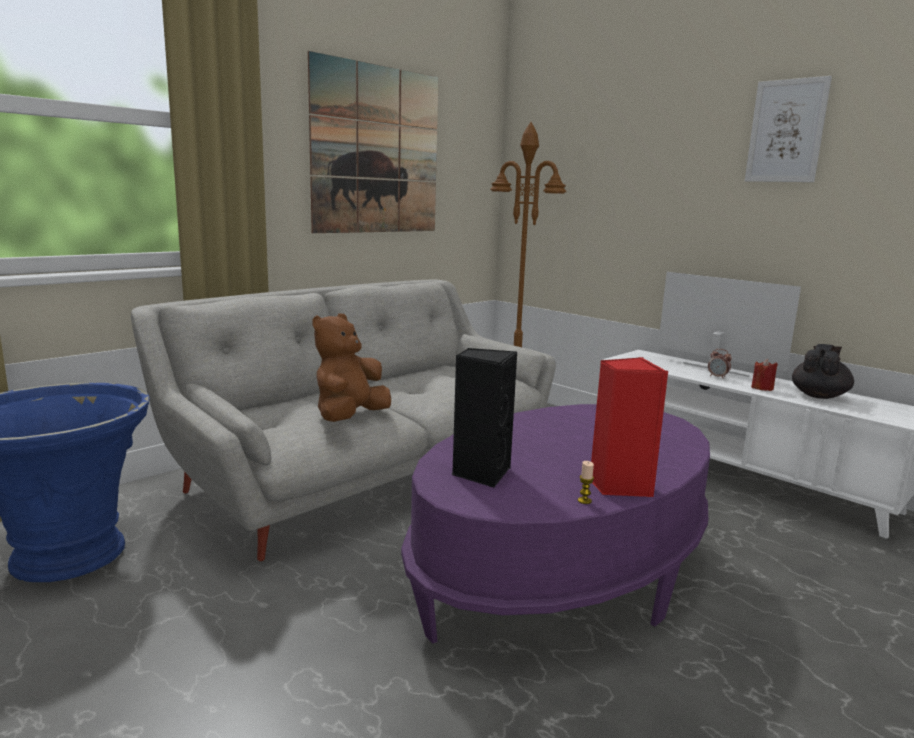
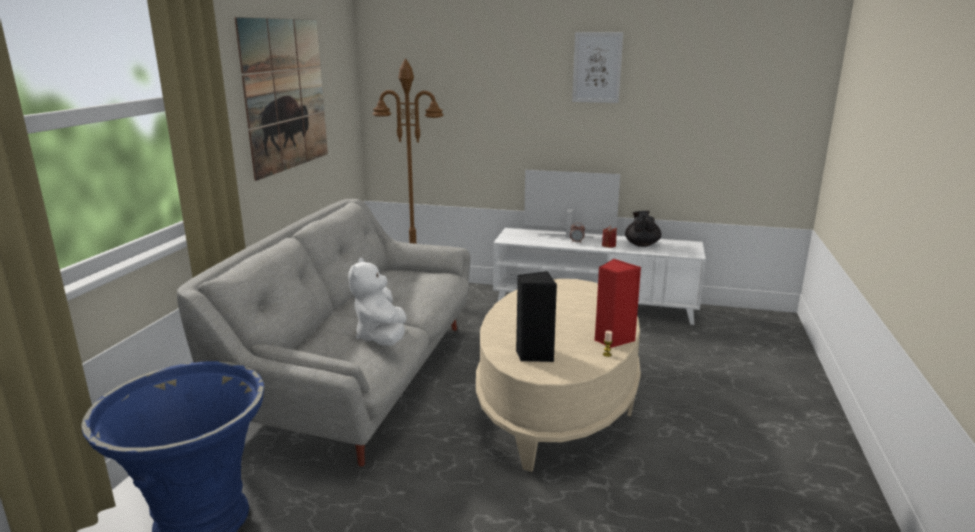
camera: 30 degrees left, 5 degrees up
(349, 418) = (382, 338): brown plush toy -> white plush toy
(561, 573) = (557, 403): purple coffee table -> beige coffee table

